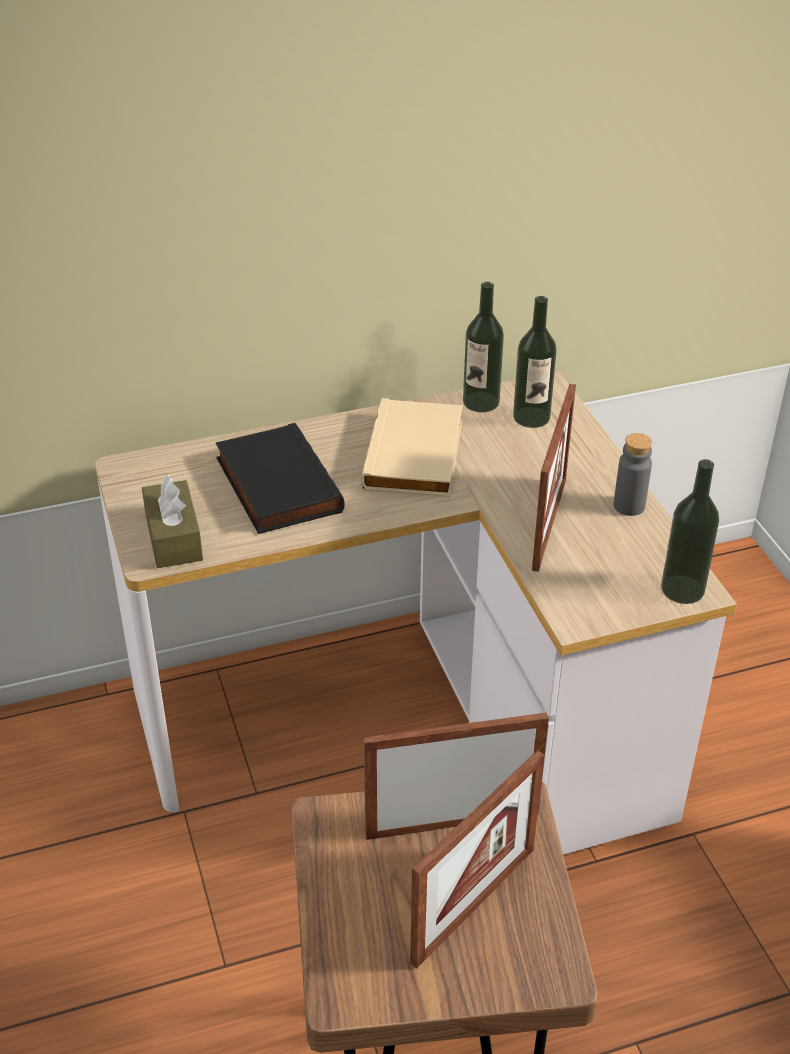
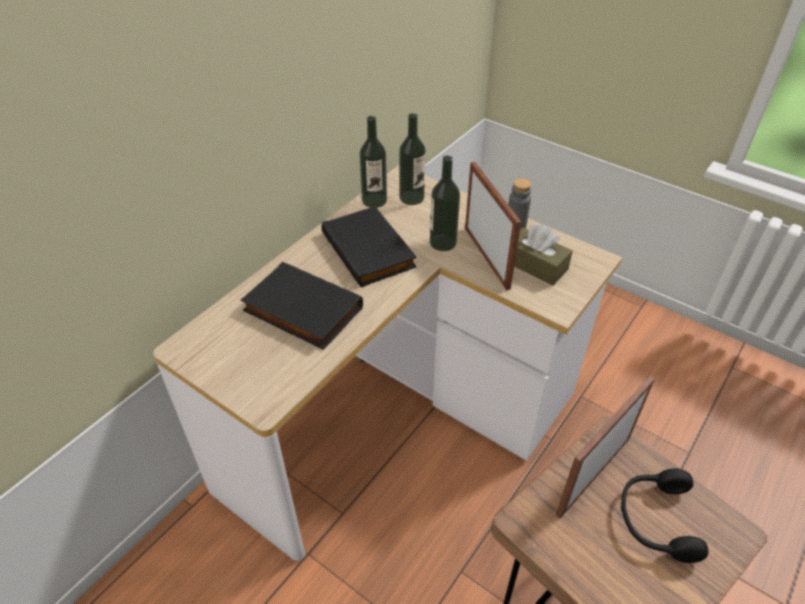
camera: 35 degrees left, 5 degrees up
(174, 537) = (267, 382): brown tissue box -> brown tissue box (535, 265)
(417, 455) = (370, 250): beige book -> black book
(474, 905) = (655, 520): picture frame -> black headphones
(682, 589) = (590, 262): bottle -> bottle (443, 242)

